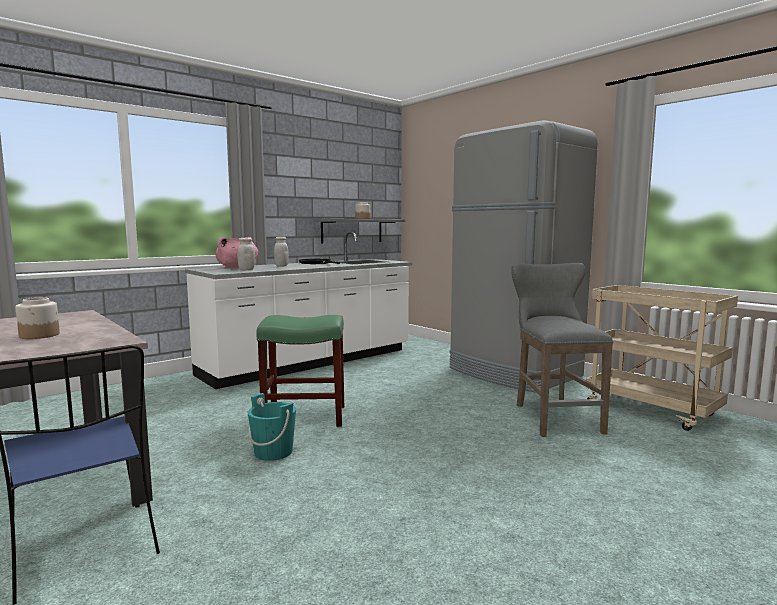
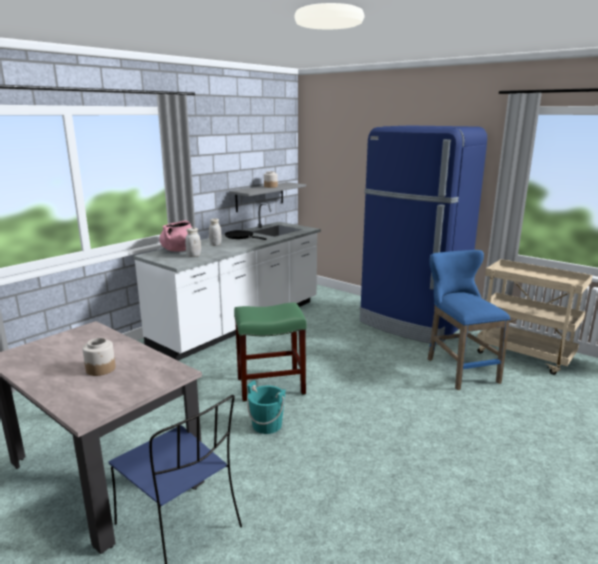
camera: 10 degrees left, 10 degrees up
(513, 373) = (411, 324): grey fridge -> blue fridge
(553, 416) = (458, 369): grey stool -> blue stool

